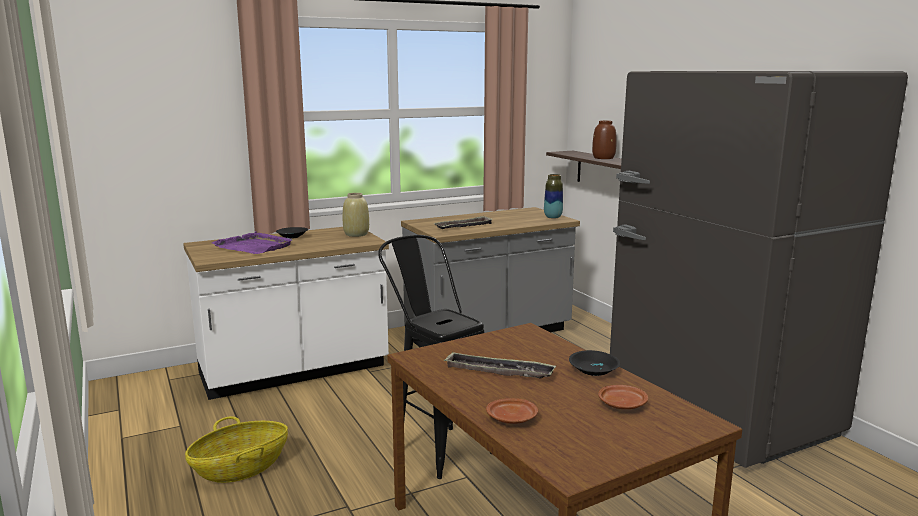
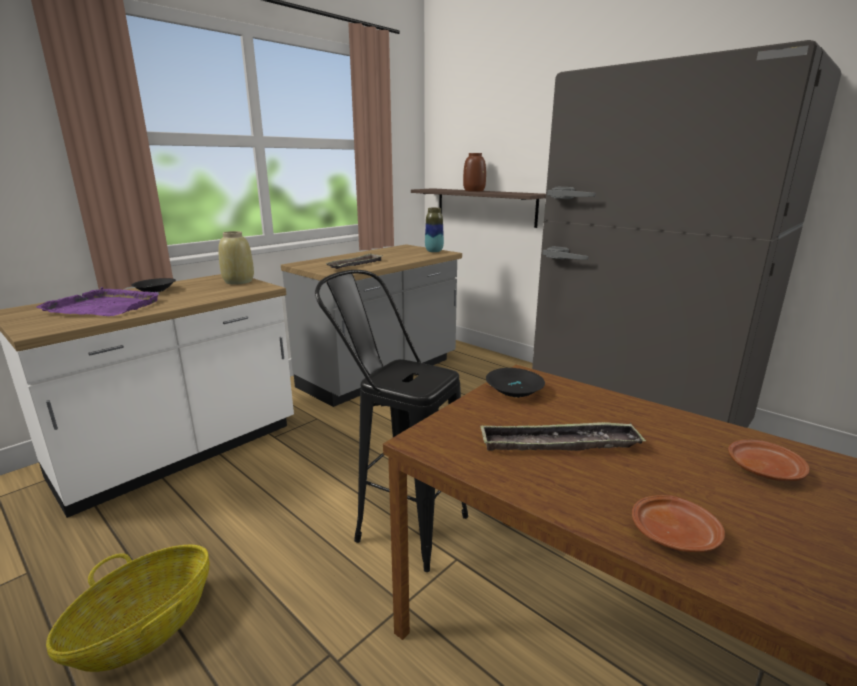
camera: 20 degrees left, 5 degrees up
(595, 371) = (665, 421): black bowl -> black bowl (515, 391)

